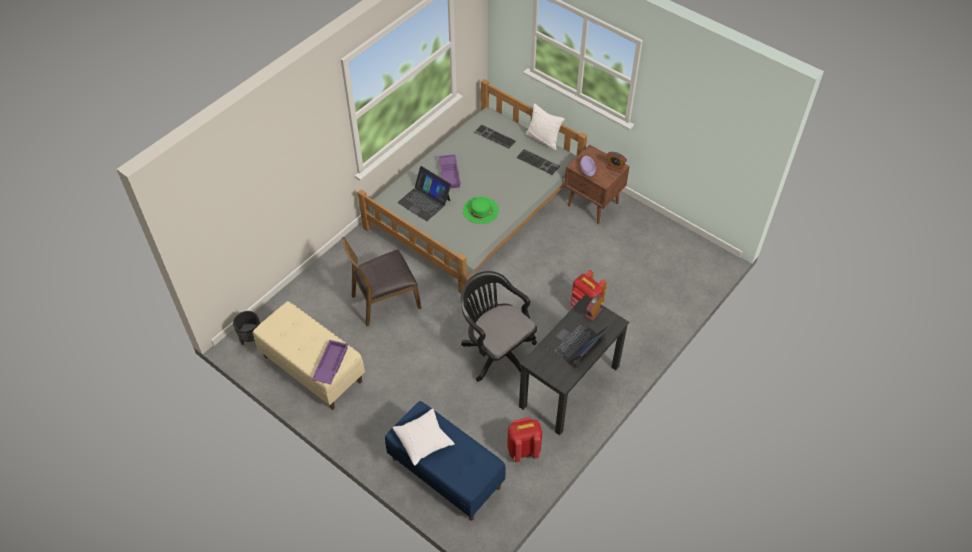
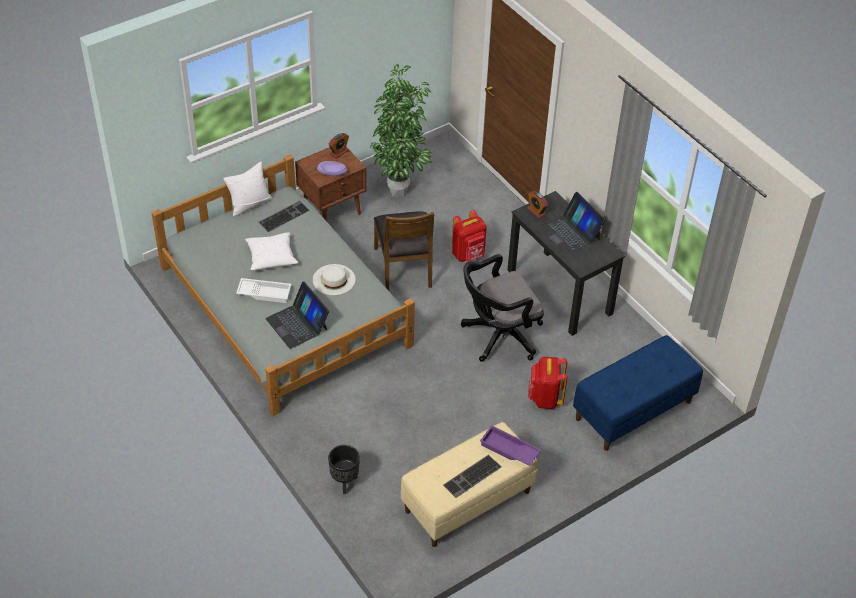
camera: 75 degrees left, 5 degrees down
(252, 341) = (406, 556): black planter -> black planter (344, 483)
(385, 301) = (394, 416): brown chair -> brown chair (404, 267)
(423, 440) = (627, 389): white pillow -> white pillow (271, 257)
(424, 201) = (297, 324): laptop -> laptop turned 90 degrees clockwise
(450, 174) = (265, 292): purple tray -> white tray
(480, 210) = (334, 279): green hat -> white hat
(494, 137) = (225, 242): keyboard -> keyboard (472, 477)
(523, 449) = (622, 344): red backpack -> red backpack (545, 398)
(640, 242) = (401, 191): none -> potted plant

